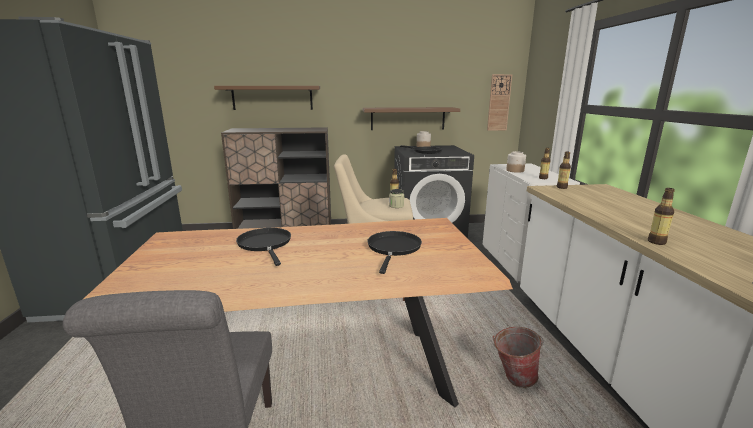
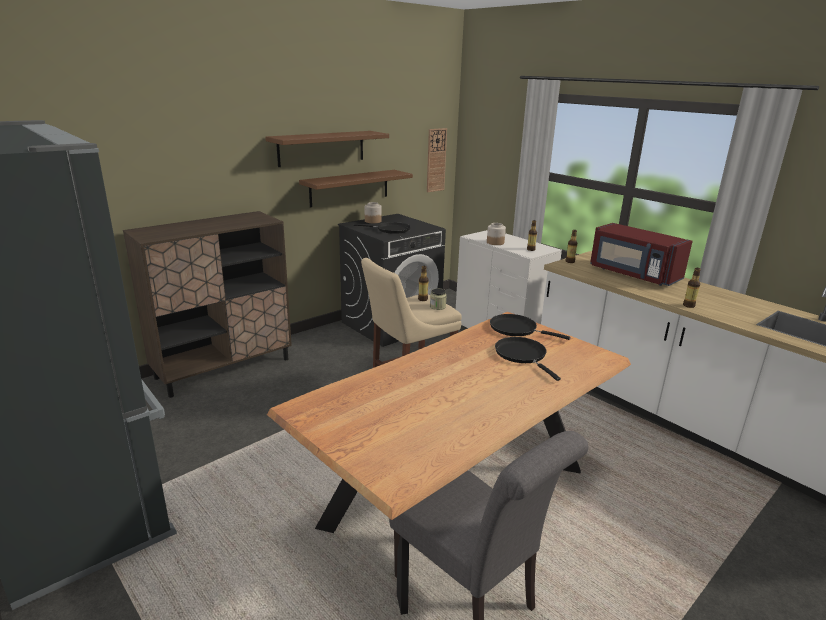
camera: 35 degrees left, 5 degrees up
(265, 244) = (416, 384): black frying pan -> black frying pan (516, 329)
(272, 97) = (180, 178): brown shelf -> brown shelf (321, 148)
(512, 378) = (592, 436): bucket -> none
(625, 206) = (633, 274): none -> red microwave

